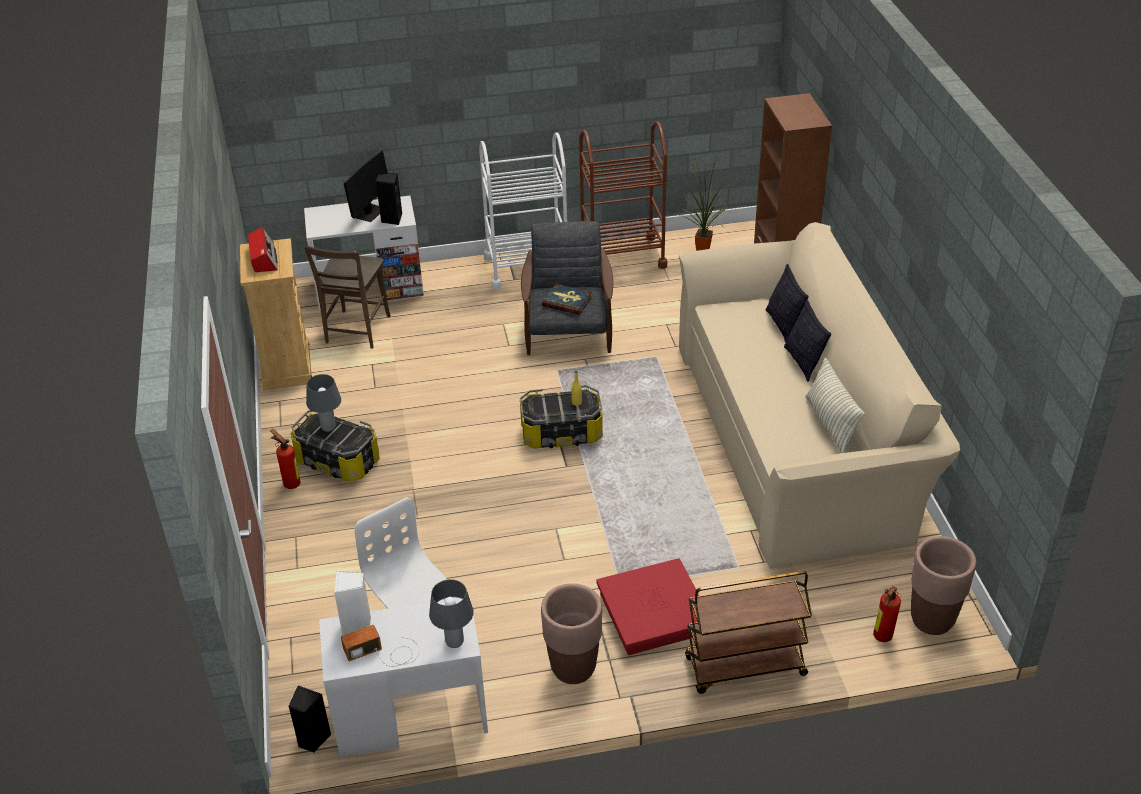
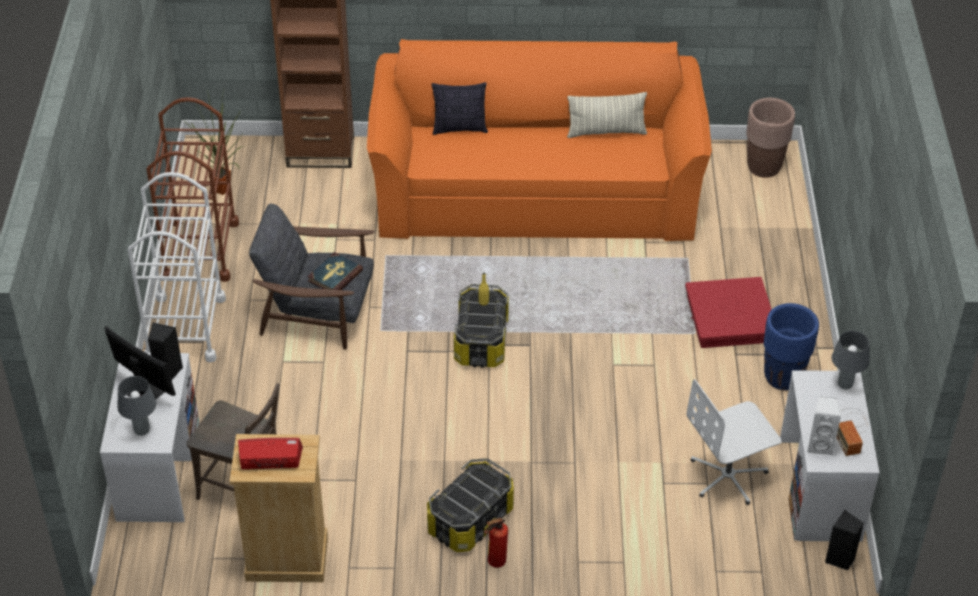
camera: 80 degrees left, 5 degrees up
(328, 428) = (464, 496): grey table lamp -> grey table lamp (142, 431)
(573, 668) = (783, 378): brown planter -> blue planter
(744, 667) = (796, 277): brown cart -> none
(798, 437) = (535, 188): beige sofa -> orange sofa
(804, 362) = (520, 128): pillow -> none
(881, 638) = (777, 198): fire extinguisher -> none

